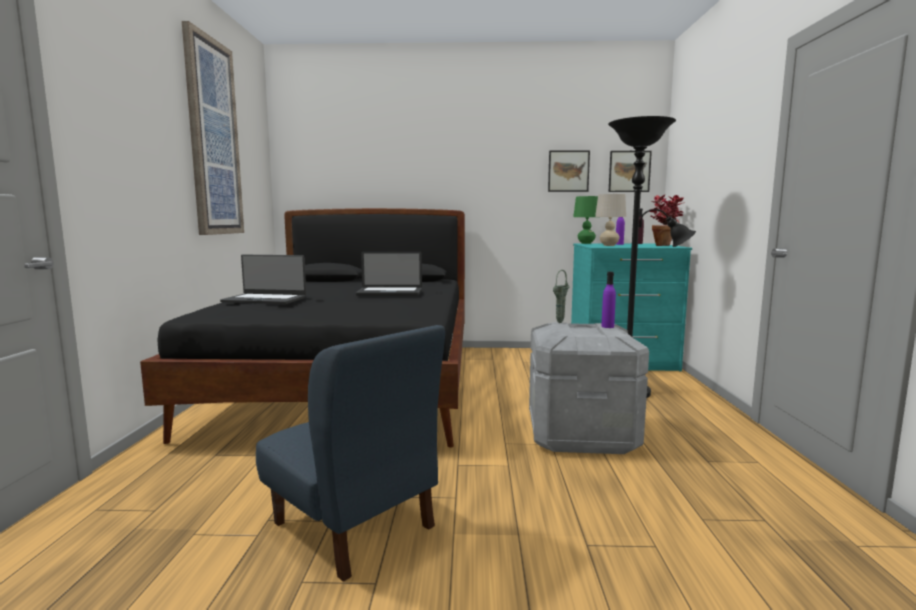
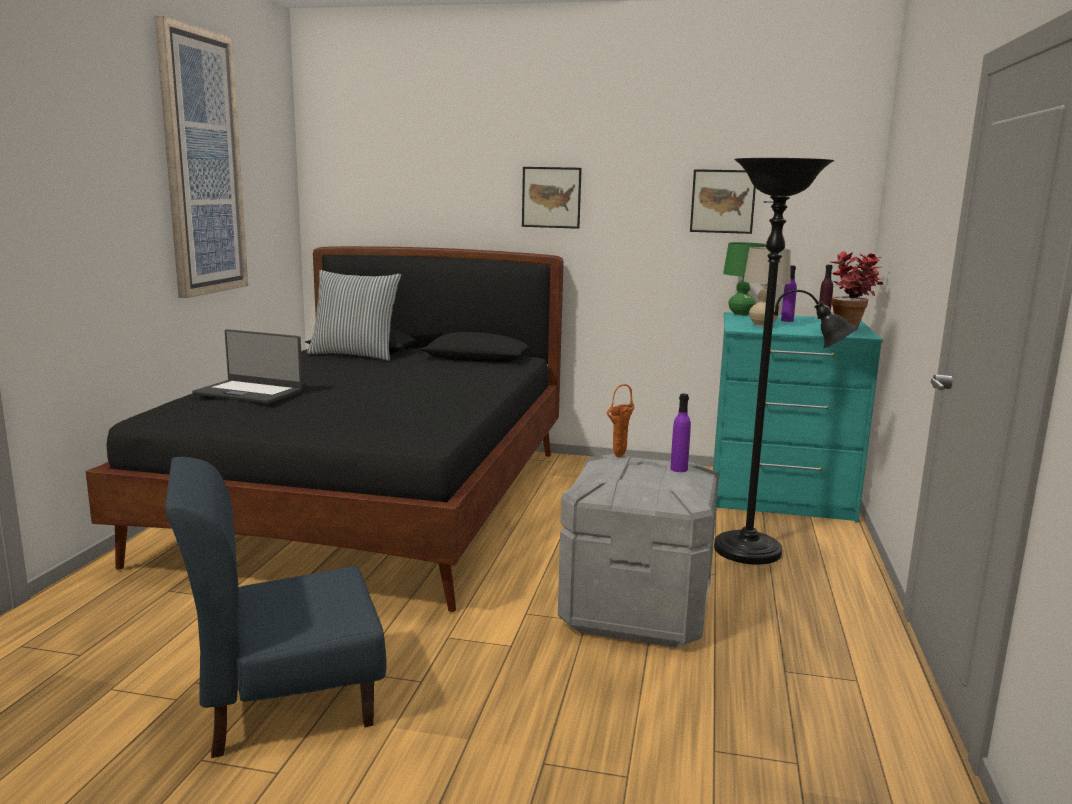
camera: 10 degrees right, 5 degrees up
(324, 282) = (354, 355): none -> pillow
(354, 525) = (285, 701): blue chair -> blue chair turned 105 degrees clockwise
(389, 293) = (419, 387): laptop -> none
(559, 323) = (618, 456): green vase -> orange vase
(629, 171) = (819, 204): picture -> picture (551, 197)

